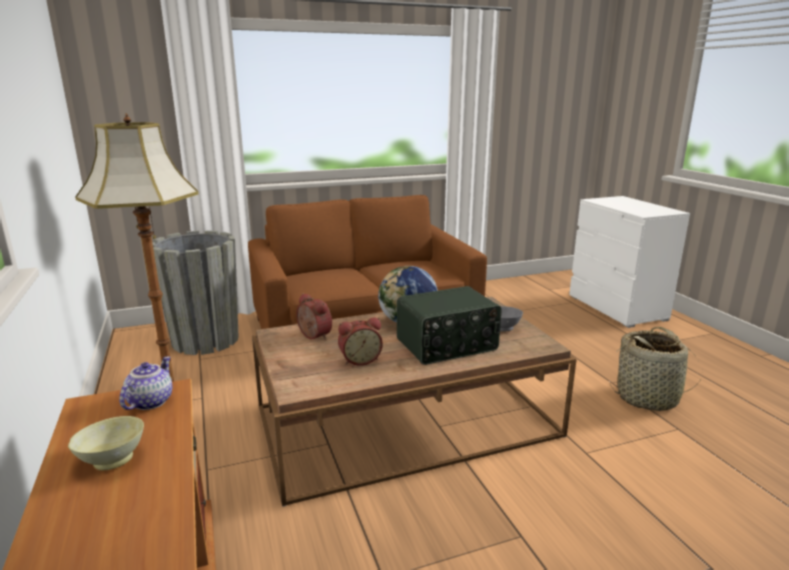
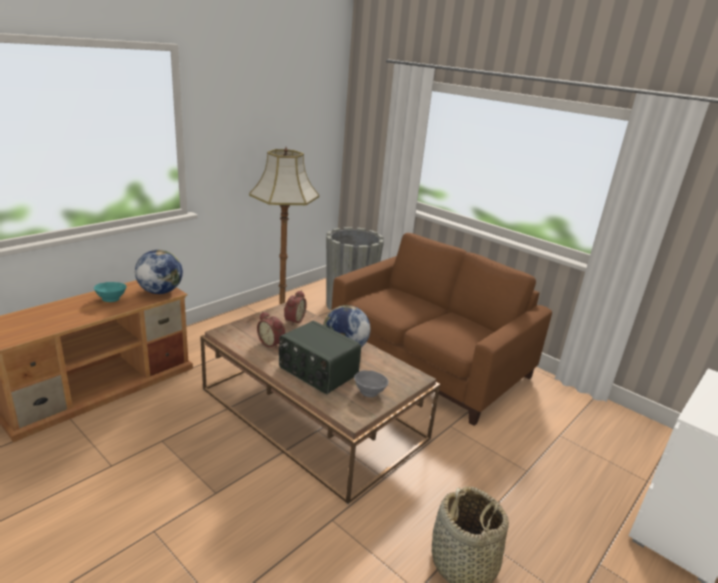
camera: 60 degrees right, 5 degrees up
(113, 459) = (112, 299): beige bowl -> turquoise bowl
(150, 401) = (160, 291): teapot -> globe

